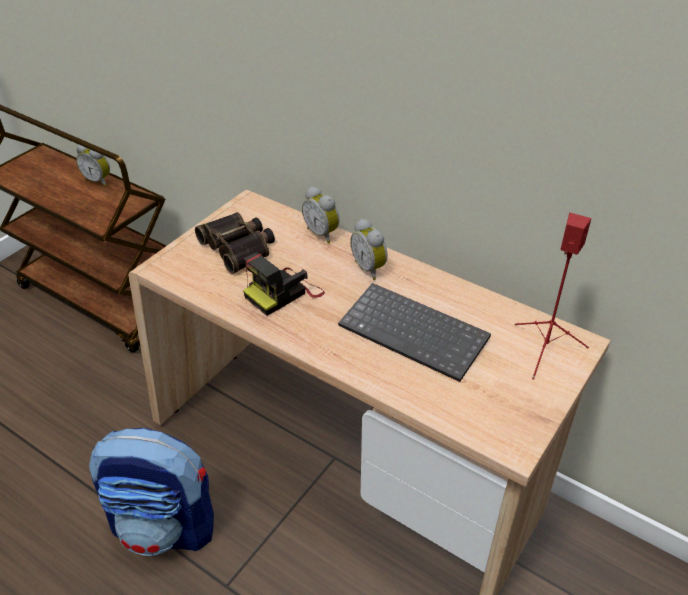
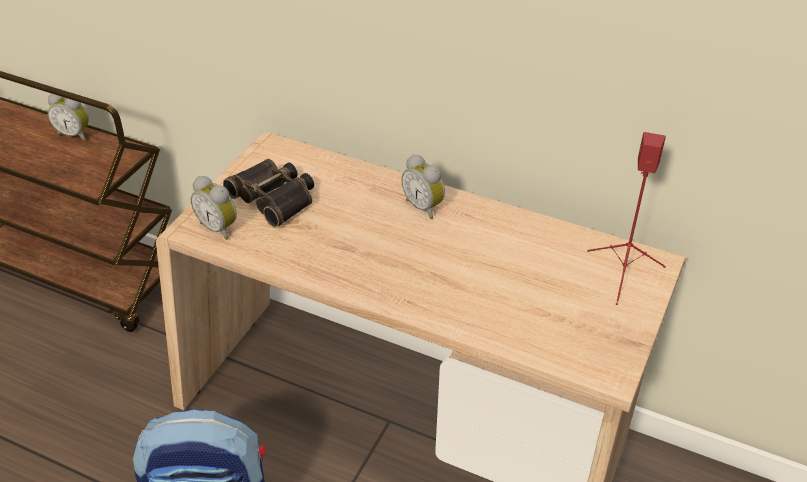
camera: 10 degrees left, 0 degrees up
(283, 293) = (337, 242): camera -> none
(323, 233) = (363, 173): alarm clock -> alarm clock (219, 228)
(416, 332) = (488, 270): keyboard -> none

